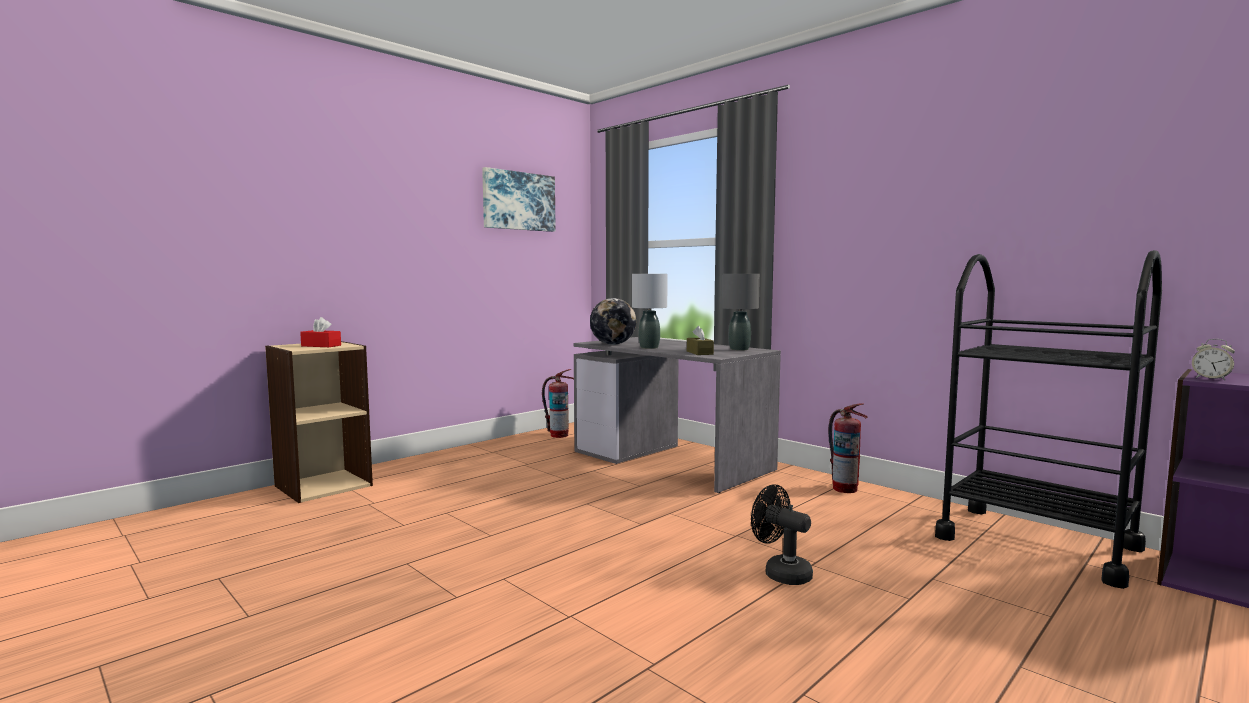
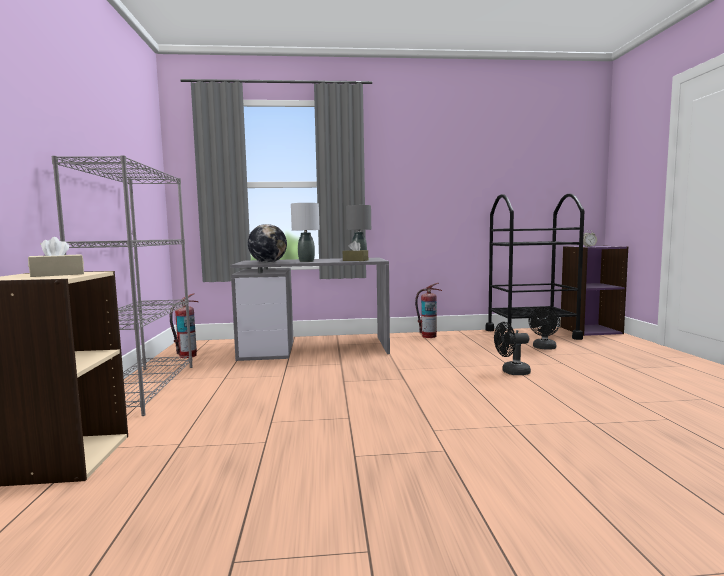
camera: 50 degrees left, 0 degrees up
(321, 346) = (57, 274): red tissue box -> beige tissue box
(464, 454) = (144, 388): none -> grey bookcase
(518, 201) = (129, 131): picture -> none
(970, 569) = (544, 348): none -> black fan

